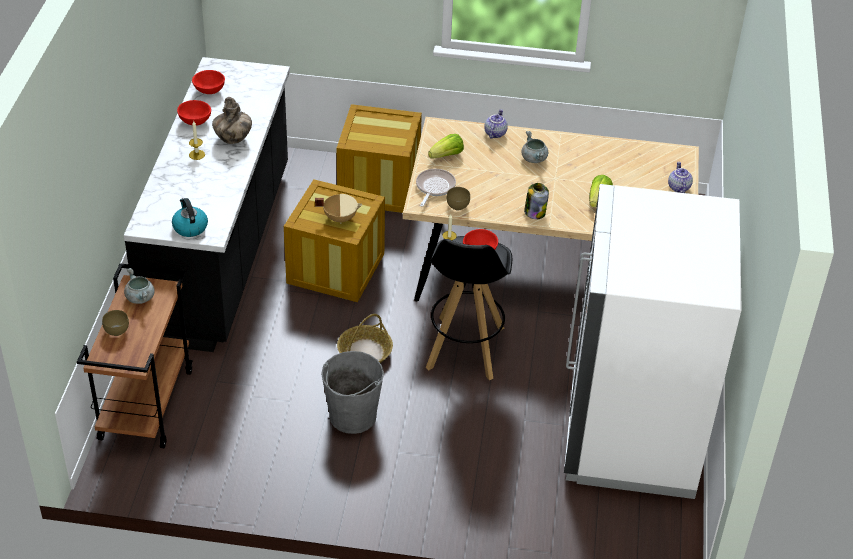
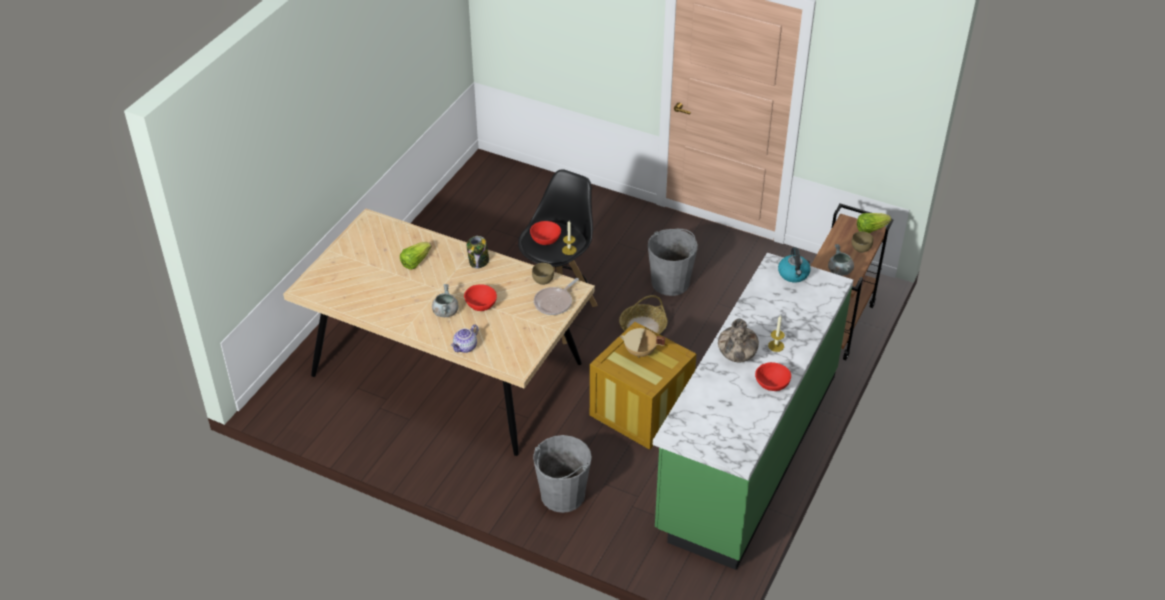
camera: 160 degrees left, 0 degrees up
(209, 91) = (750, 422): red bowl -> red bowl (481, 305)
(221, 252) = (747, 451): black counter -> green counter
(379, 186) = (562, 495): crate -> grey bucket
(447, 155) = (526, 332): lettuce -> lettuce (870, 229)
(631, 434) = (467, 228): white fridge -> none
(678, 187) = (337, 258): teapot -> none

